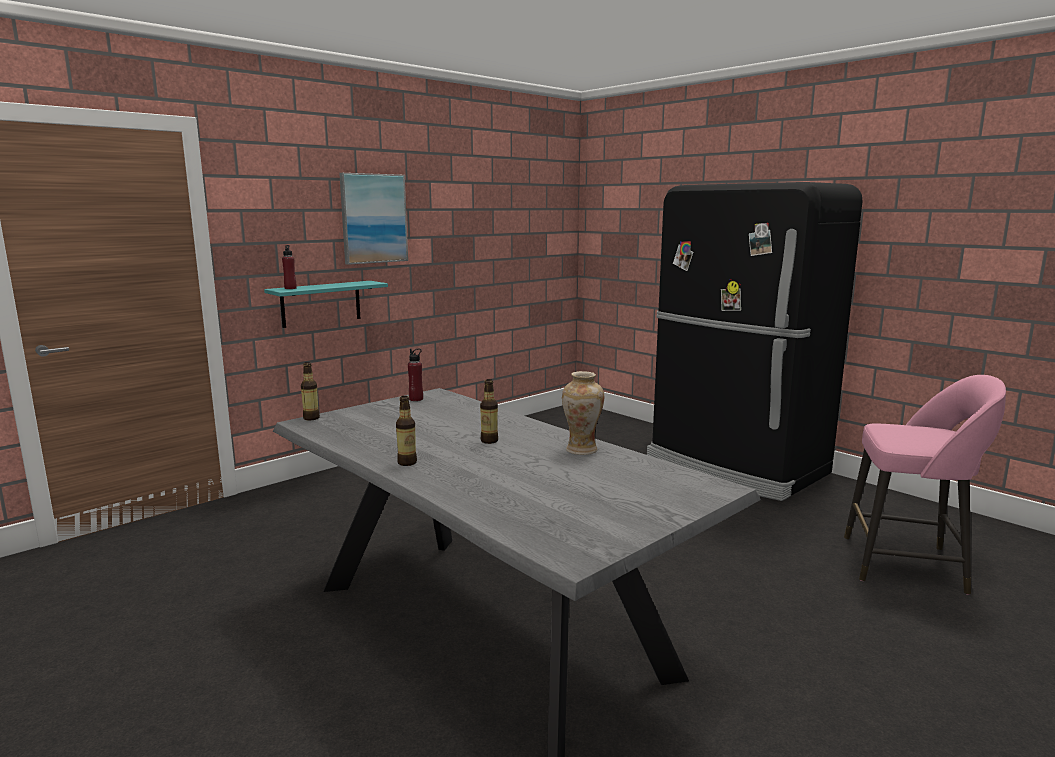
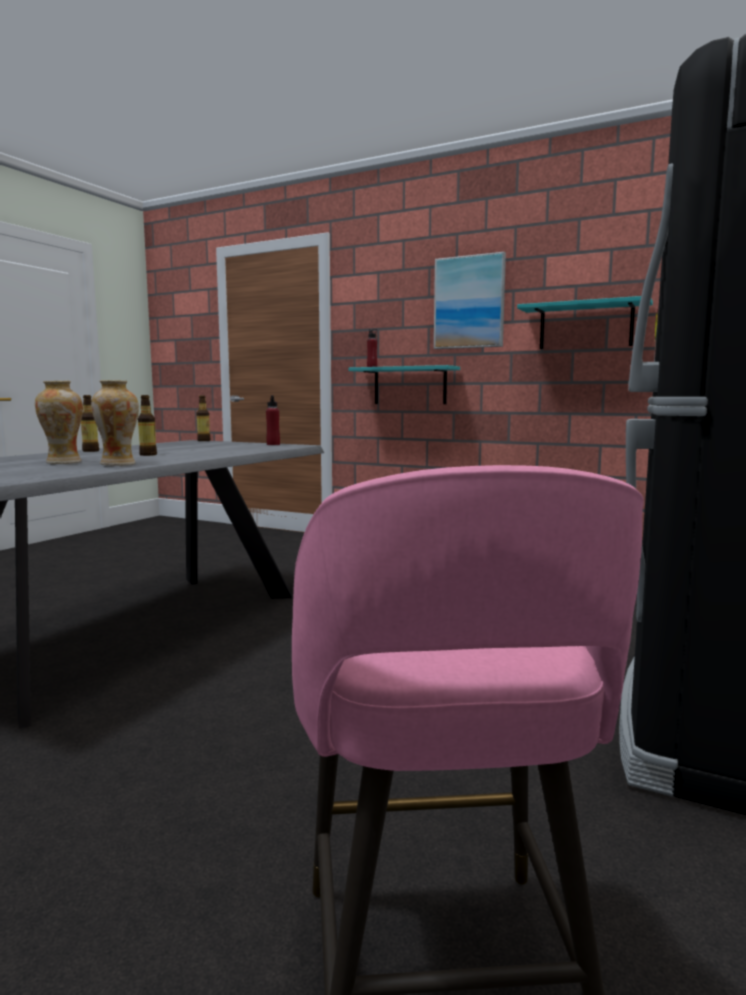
camera: 70 degrees right, 5 degrees down
(462, 243) = (585, 326): none -> turquoise shelf
(546, 469) = (63, 462): none -> vase

